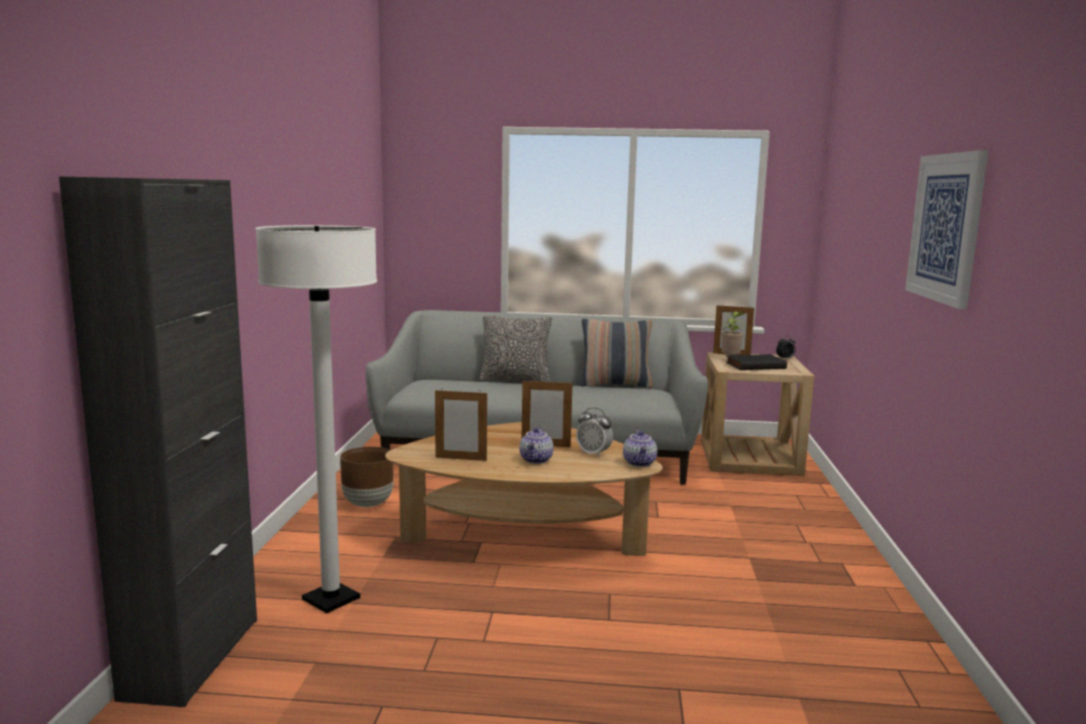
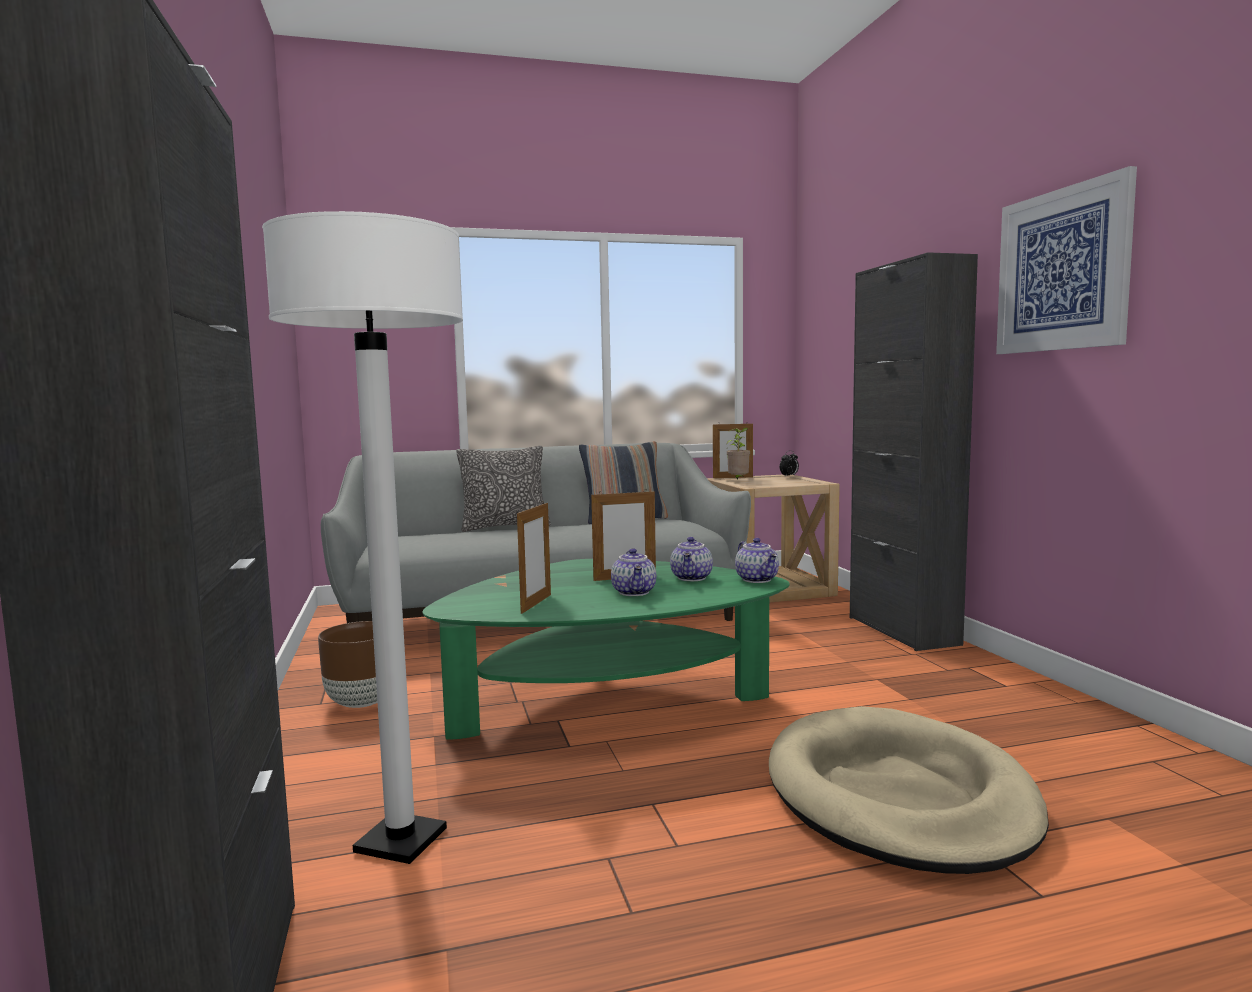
camera: 20 degrees left, 5 degrees down
(461, 459) = (536, 604): picture frame -> picture frame turned 60 degrees counterclockwise
(524, 539) = (609, 707): brown coffee table -> green coffee table
(594, 454) = (692, 578): alarm clock -> teapot
(661, 646) = (898, 796): none -> beige dog bed
(755, 365) = (771, 482): black book -> none
(824, 519) = (902, 631): none -> black cabinet

